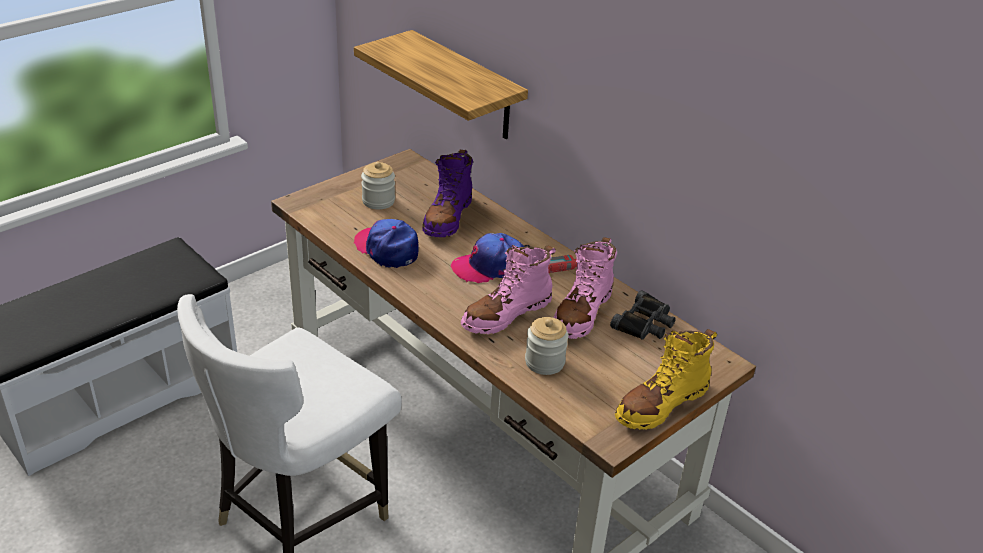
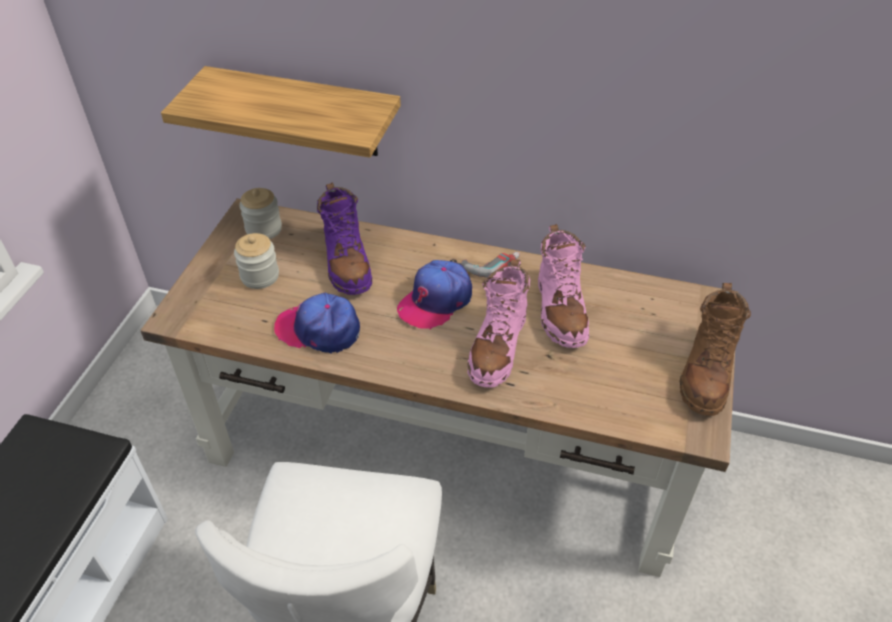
camera: 30 degrees left, 10 degrees up
(544, 362) = (577, 382): jar -> jar (264, 229)
(644, 323) = (619, 293): black binoculars -> none
(661, 404) = (706, 372): yellow boot -> brown boot

